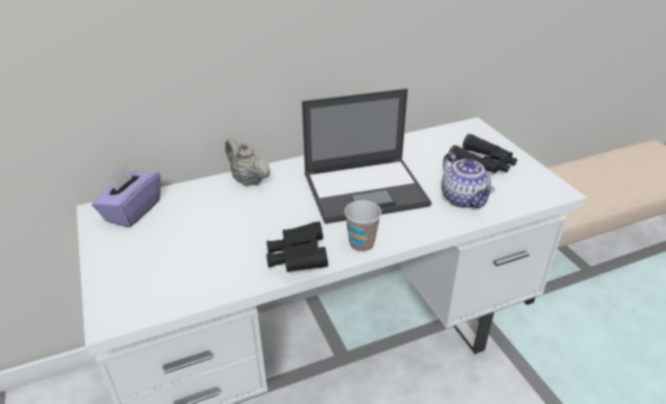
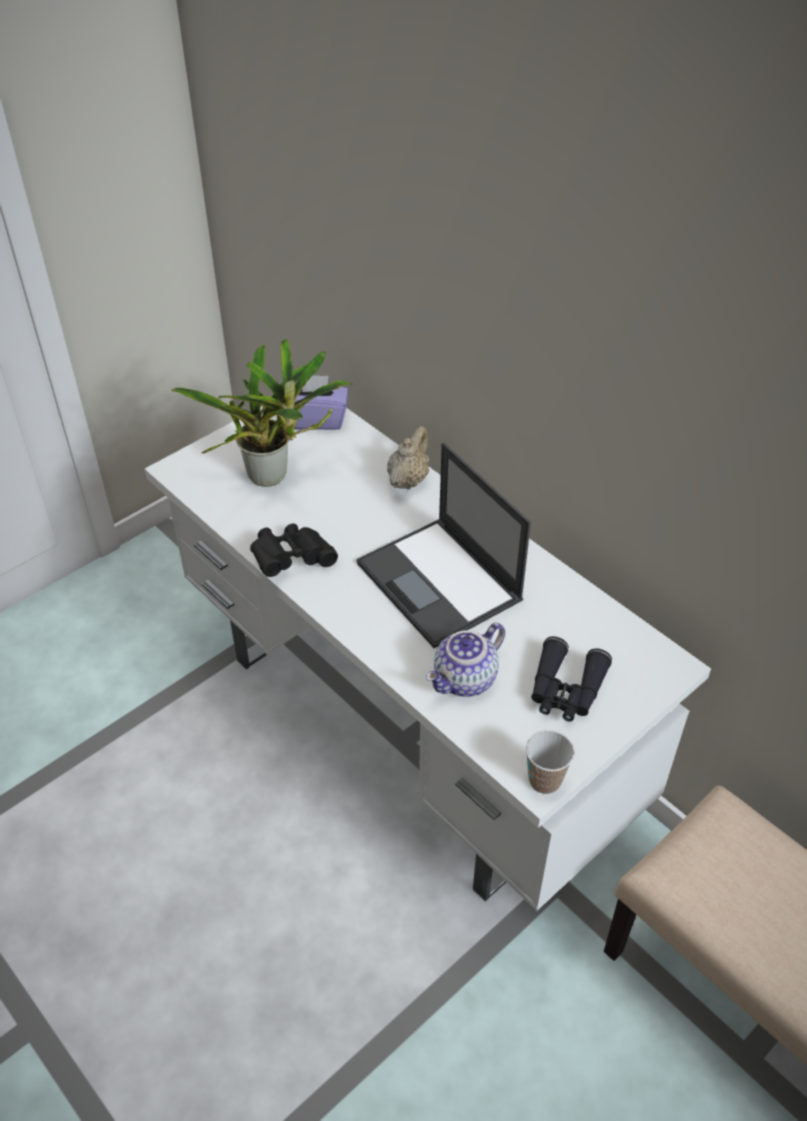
camera: 70 degrees right, 10 degrees up
(184, 250) = (274, 476): none -> potted plant
(361, 244) = (335, 602): cup -> cup (544, 780)

